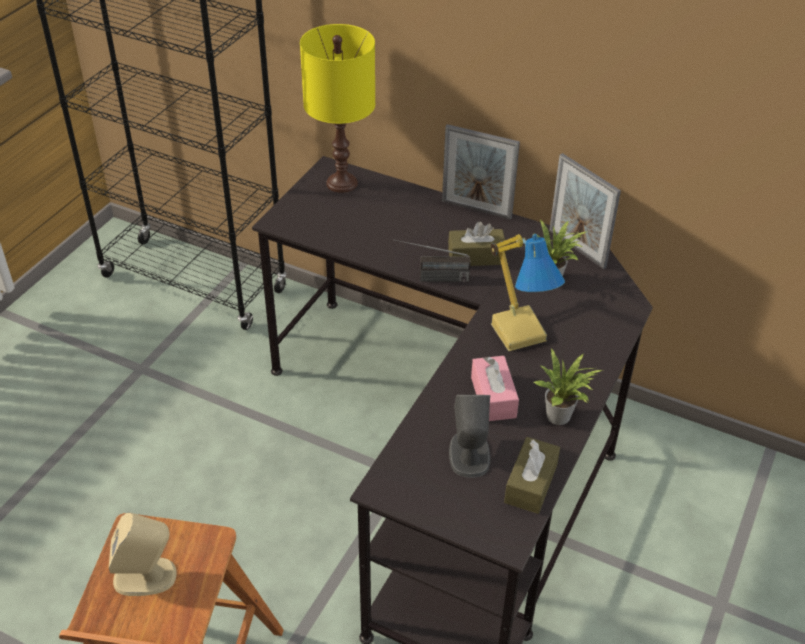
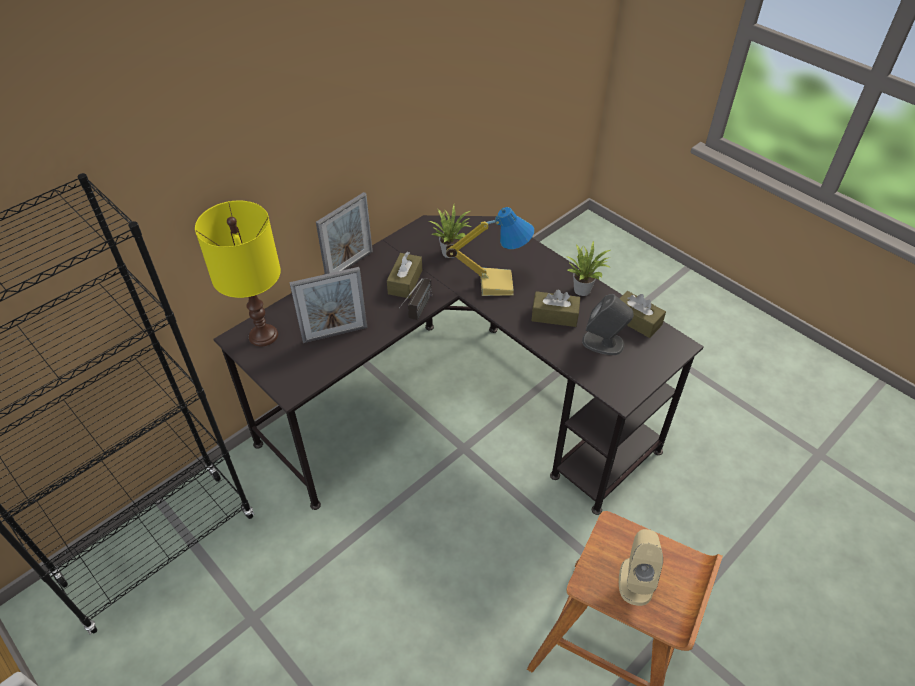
camera: 70 degrees left, 5 degrees up
(493, 397) = (554, 316): pink tissue box -> brown tissue box
(577, 248) = (424, 229): picture frame -> picture frame (335, 334)

